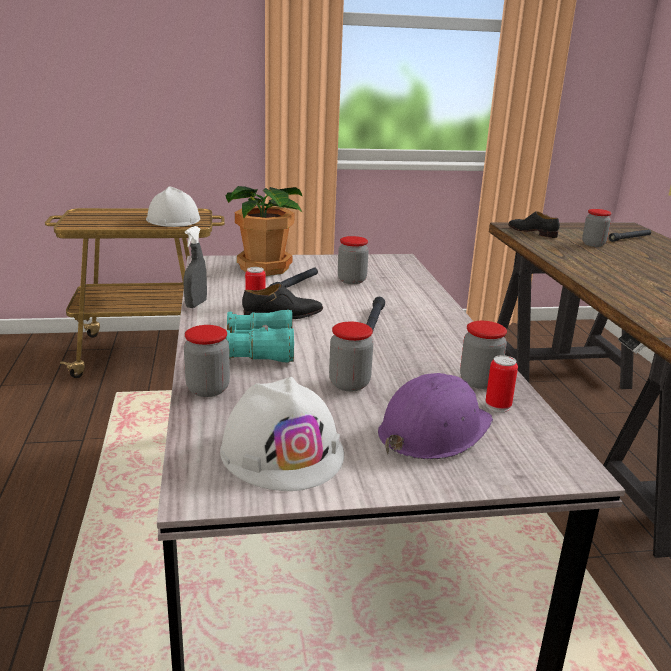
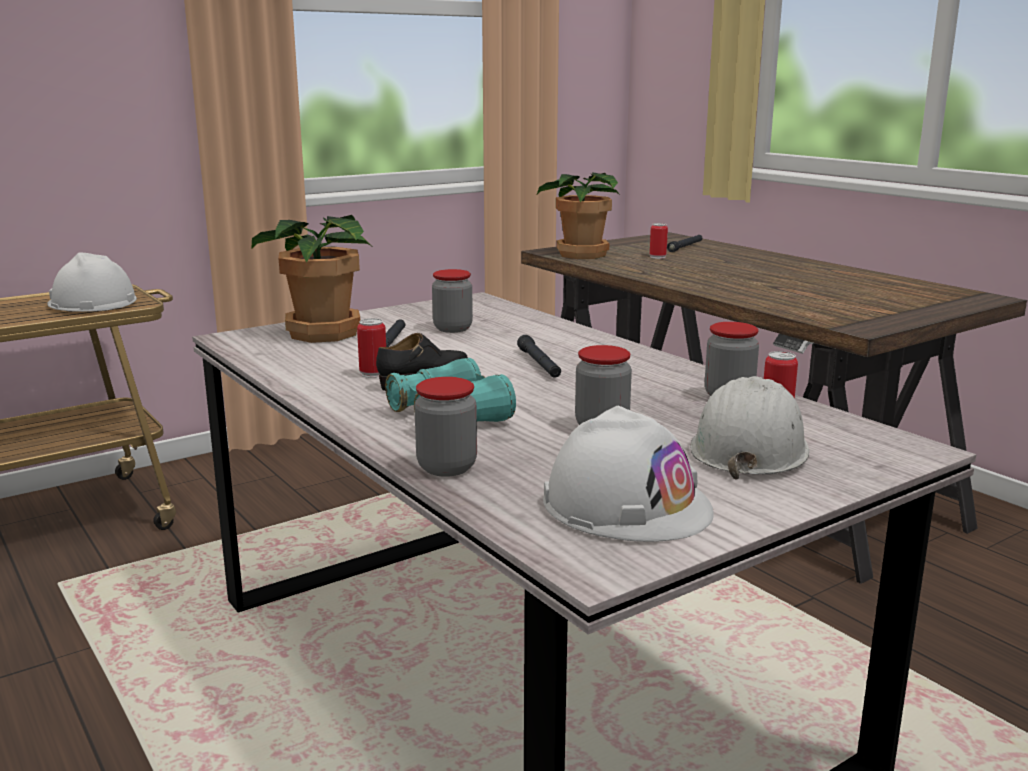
camera: 25 degrees left, 5 degrees down
(196, 304) = (291, 385): grey spray bottle -> none
(433, 431) = (749, 448): purple hard hat -> white hard hat
(532, 232) = (581, 254): black shoe -> potted plant
(593, 244) = (657, 257): jar -> can

